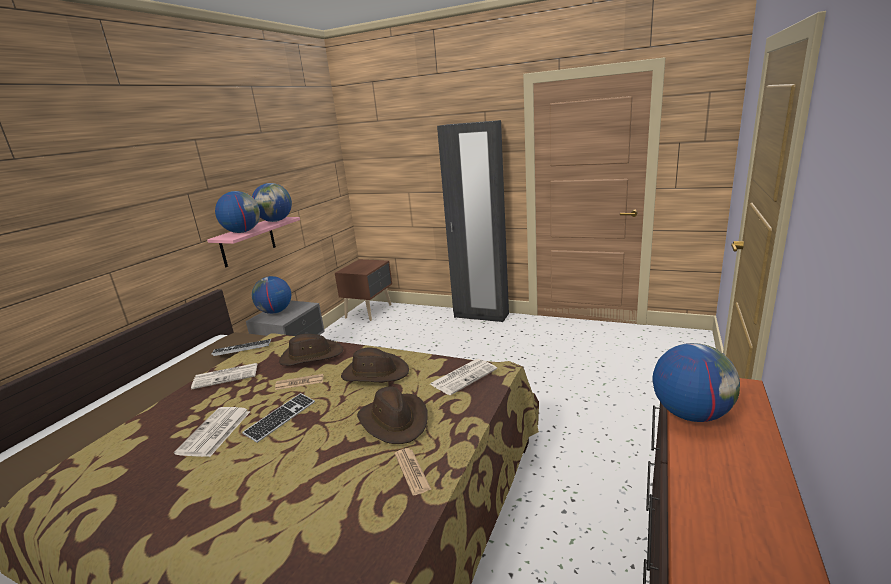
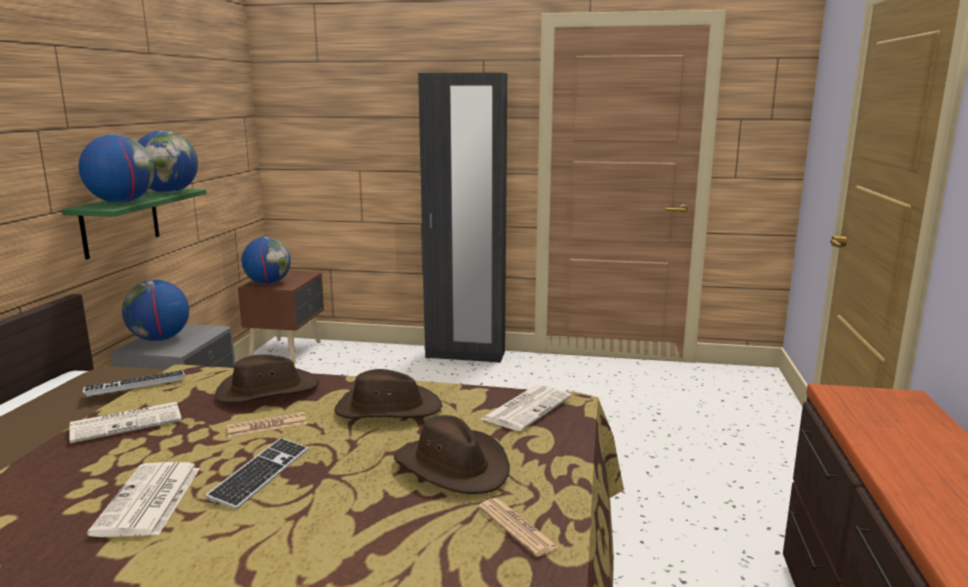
camera: 15 degrees left, 5 degrees down
(248, 242) = (120, 222): pink shelf -> green shelf
(690, 414) = (866, 428): globe -> globe (268, 283)

